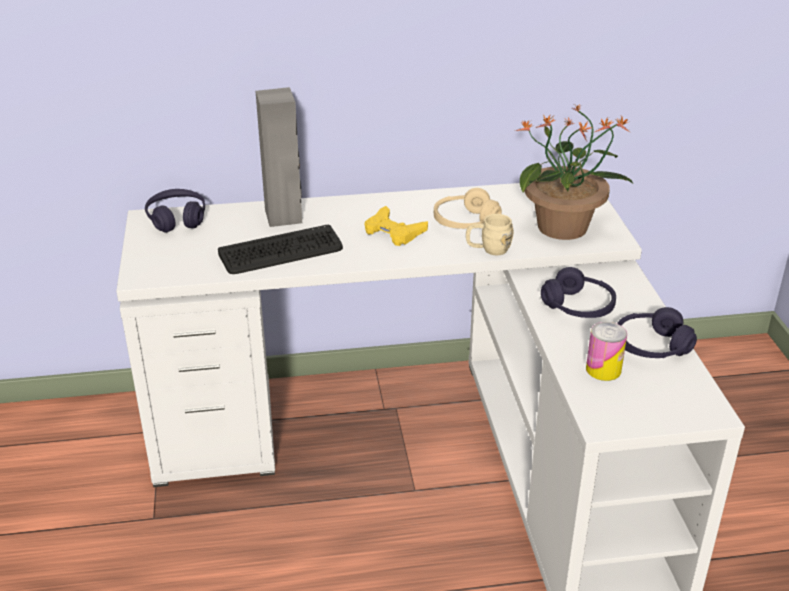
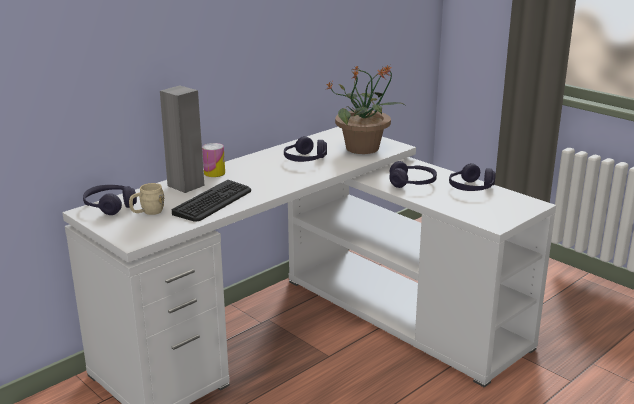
camera: 35 degrees left, 10 degrees down
(393, 232) = (270, 174): yellow game controller -> none
(465, 222) = (305, 159): beige headphones -> purple headphones
(488, 249) = (338, 167): beige mug -> beige mug (148, 212)
(603, 369) = (463, 204): can -> can (214, 173)

